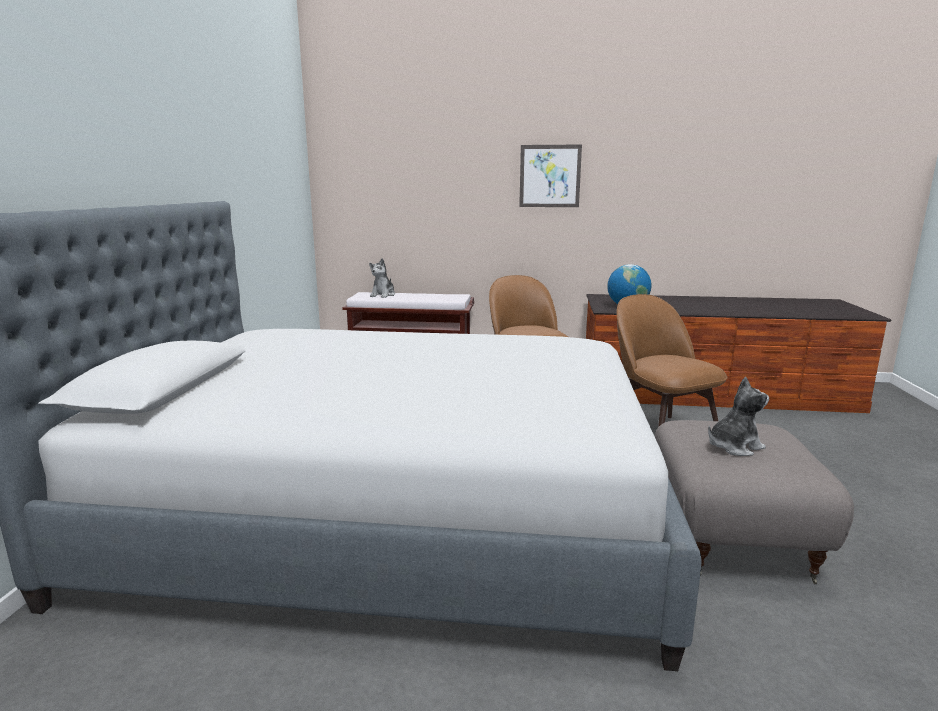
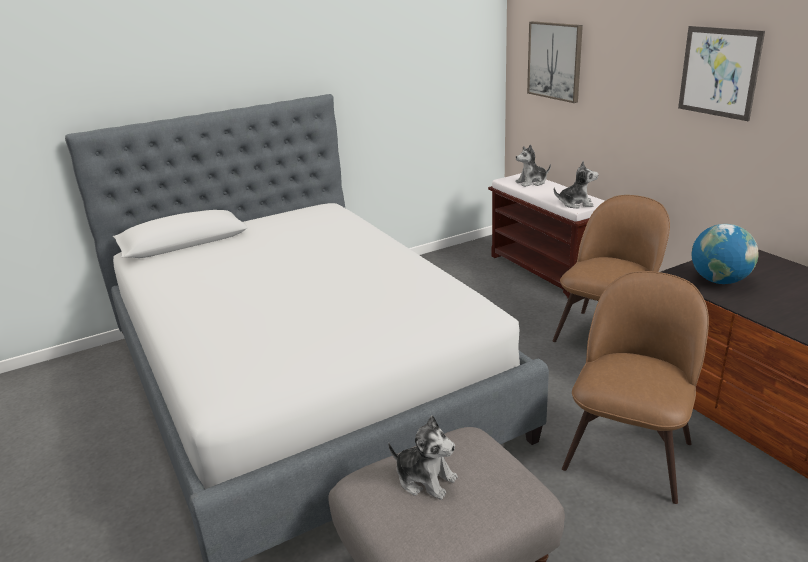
camera: 55 degrees right, 10 degrees up
(380, 185) = (555, 61): none -> picture
(449, 298) = (576, 204): none -> plush toy

